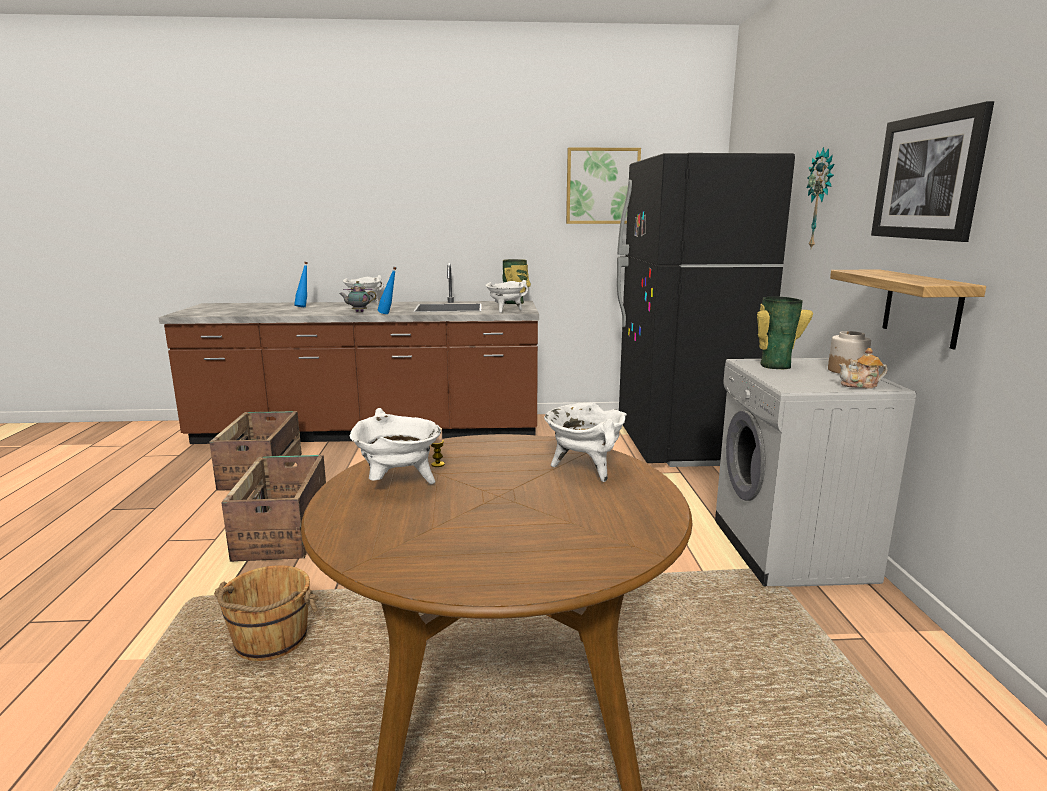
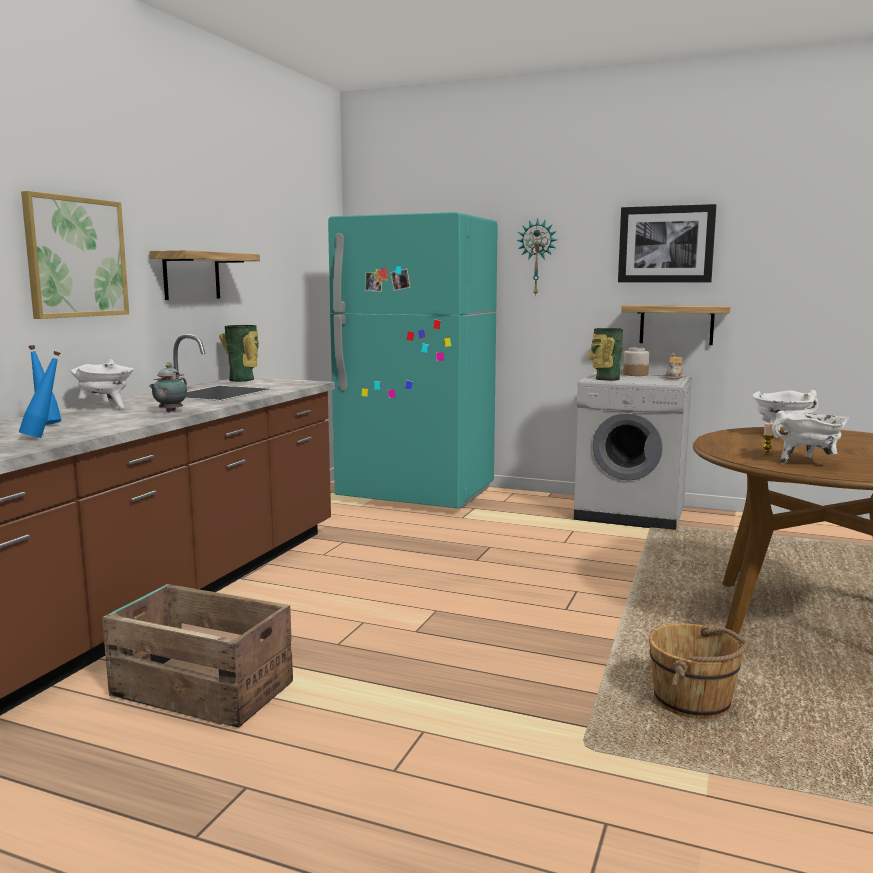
camera: 65 degrees left, 5 degrees down
(284, 531) = (441, 683): crate -> none
(388, 314) = (220, 406): blue bottle -> blue bottle (44, 437)
(487, 220) = (191, 276): none -> shelf
(505, 311) = (294, 384): white cooking pot -> none
(602, 186) = (276, 238): picture -> picture (76, 257)
(683, 444) = (417, 495): black fridge -> turquoise fridge

